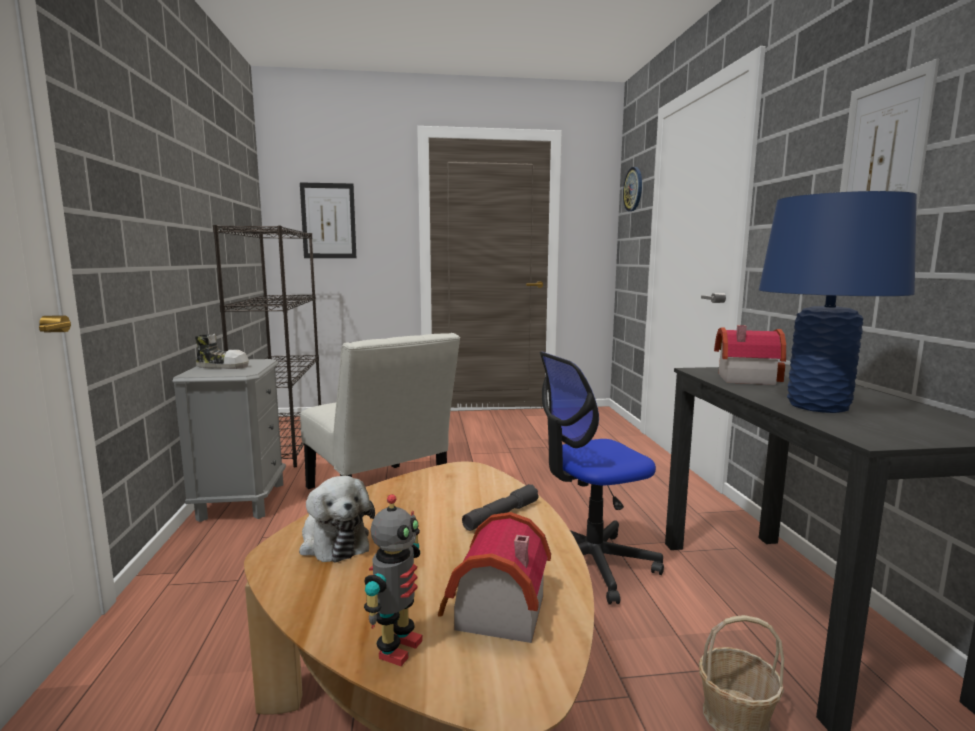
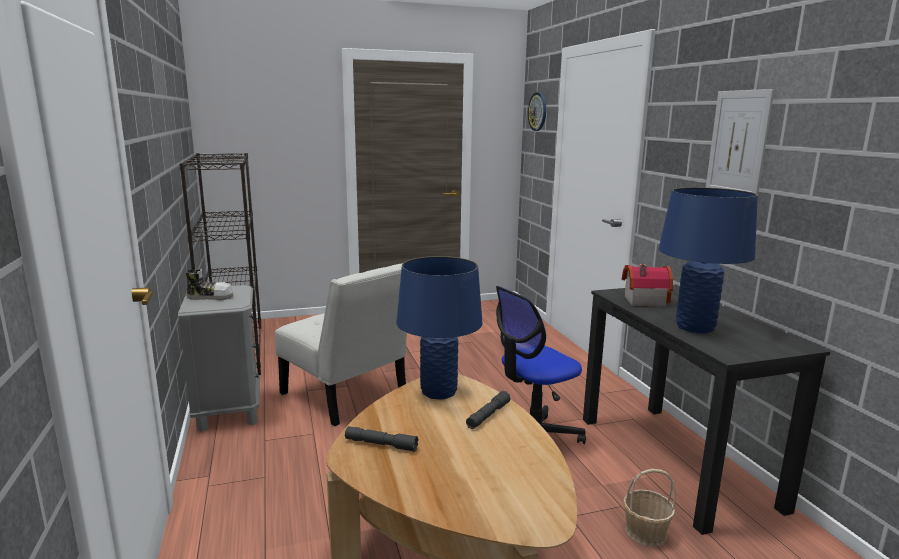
camera: 10 degrees left, 5 degrees up
(328, 221) = (259, 138): picture -> none
(333, 541) = (381, 444): plush toy -> grey flashlight
(397, 648) = (464, 509): toy robot -> none
(448, 483) = (438, 392): none -> blue table lamp
(493, 613) = (511, 482): toy house -> none

